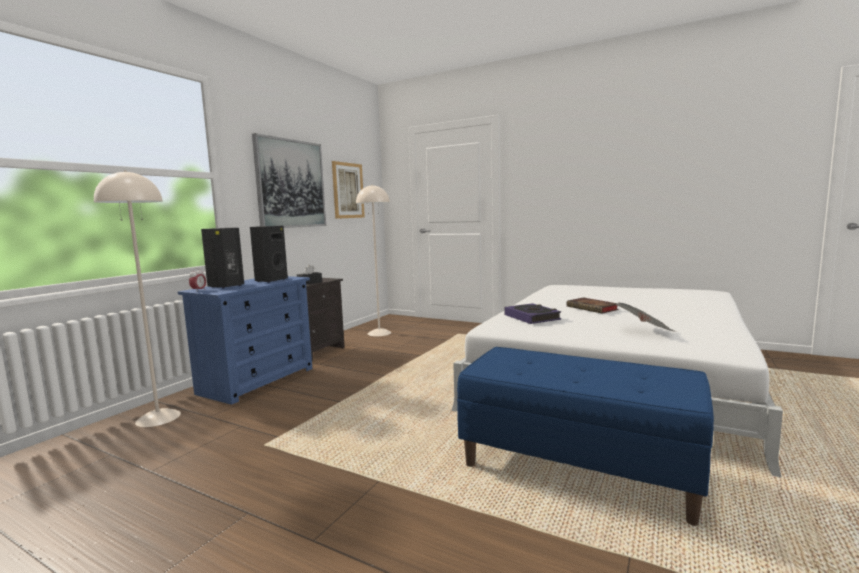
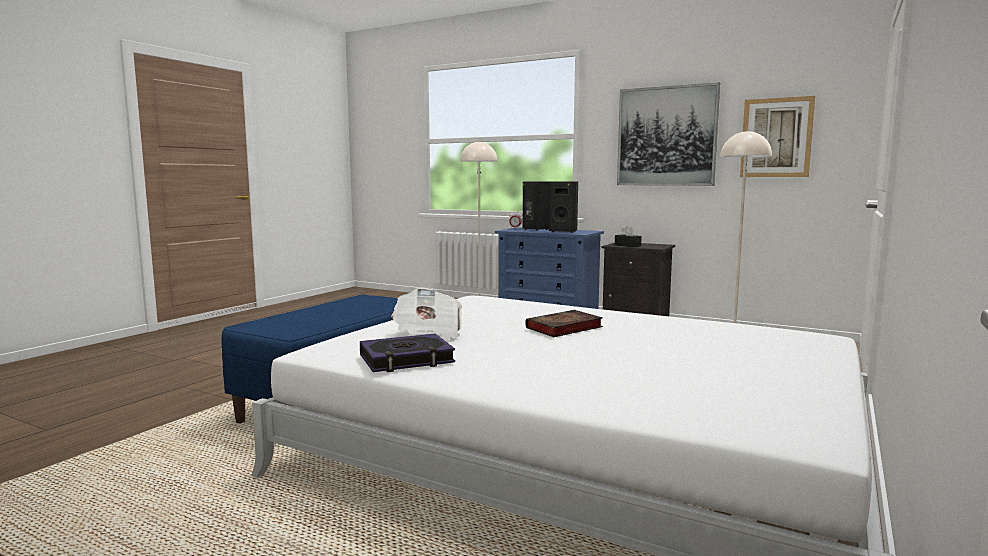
camera: 90 degrees right, 0 degrees up
(532, 317) = (521, 308): book -> book (406, 359)

